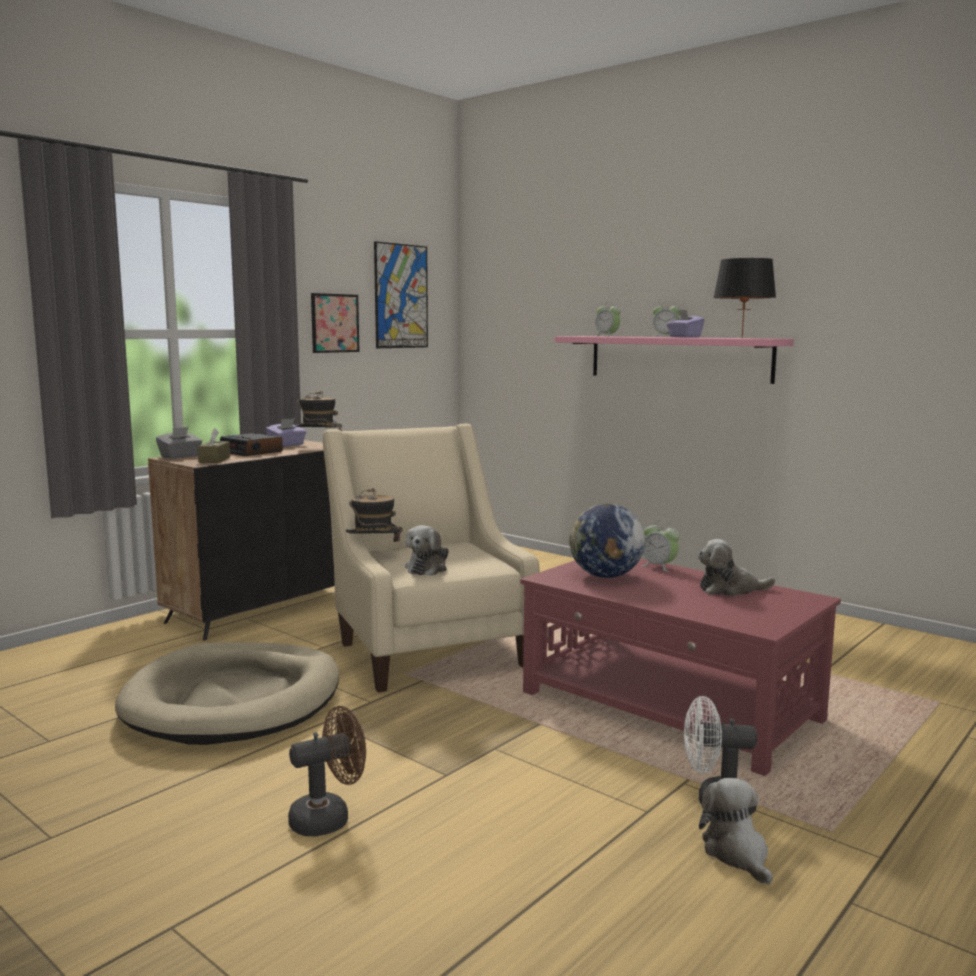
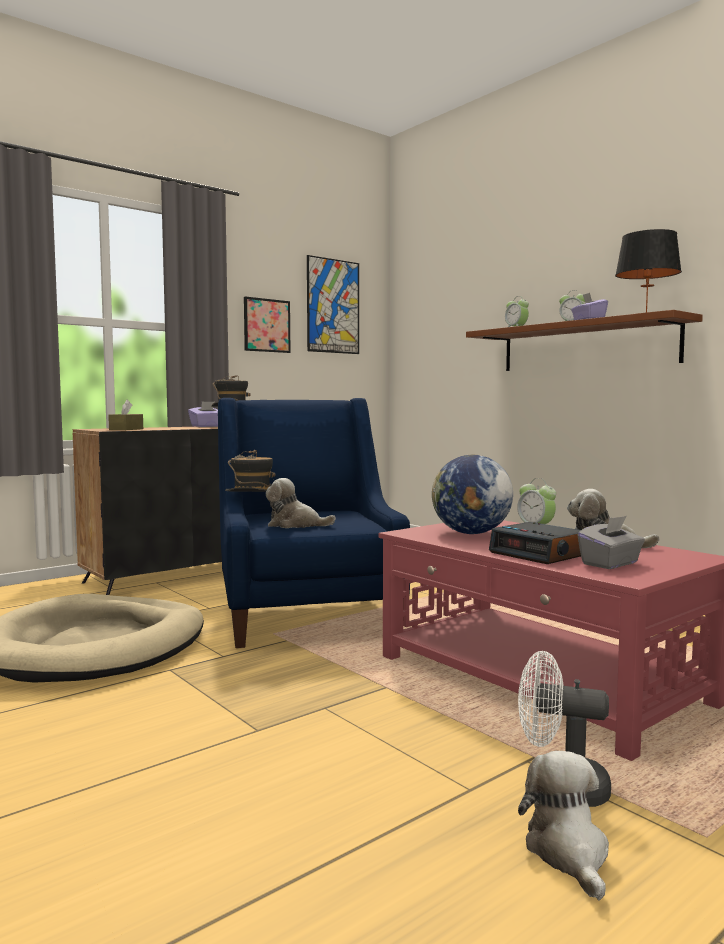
camera: 10 degrees right, 5 degrees down
(180, 456) = (101, 428): grey tissue box -> grey tissue box (610, 564)
(252, 451) = (169, 428): alarm clock -> alarm clock (541, 553)
(329, 818) = (104, 764): brown fan -> none
(427, 568) = (295, 525): plush toy -> plush toy turned 75 degrees clockwise
(428, 649) = (307, 615): beige armchair -> blue armchair
(678, 358) = (586, 346): pink shelf -> brown shelf

